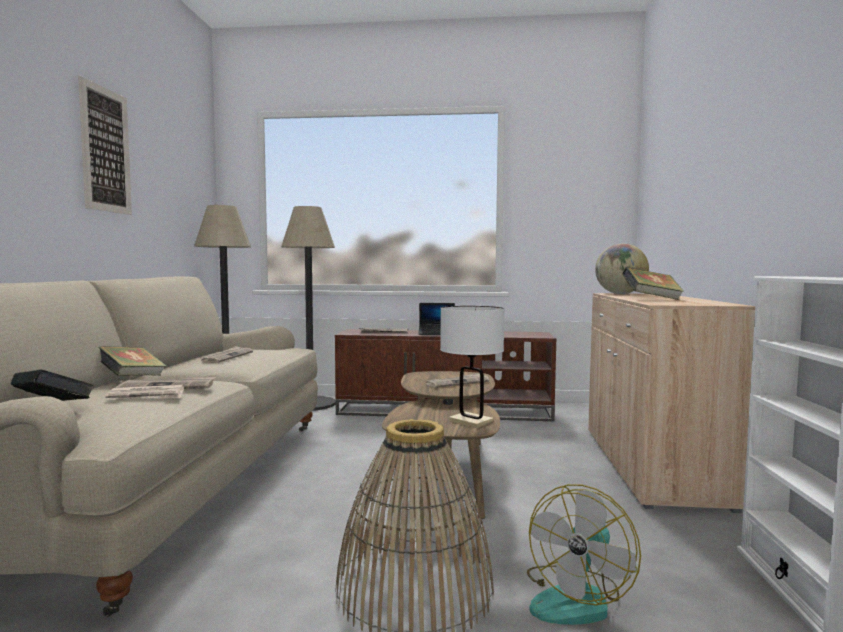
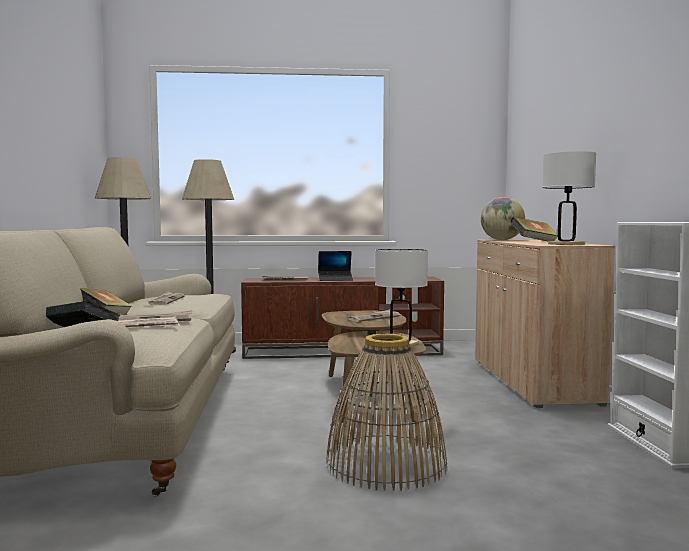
camera: 10 degrees left, 0 degrees up
(105, 150) = (35, 105): picture -> none
(576, 598) = (505, 459): fan -> none
(690, 303) = (566, 244): none -> white table lamp

